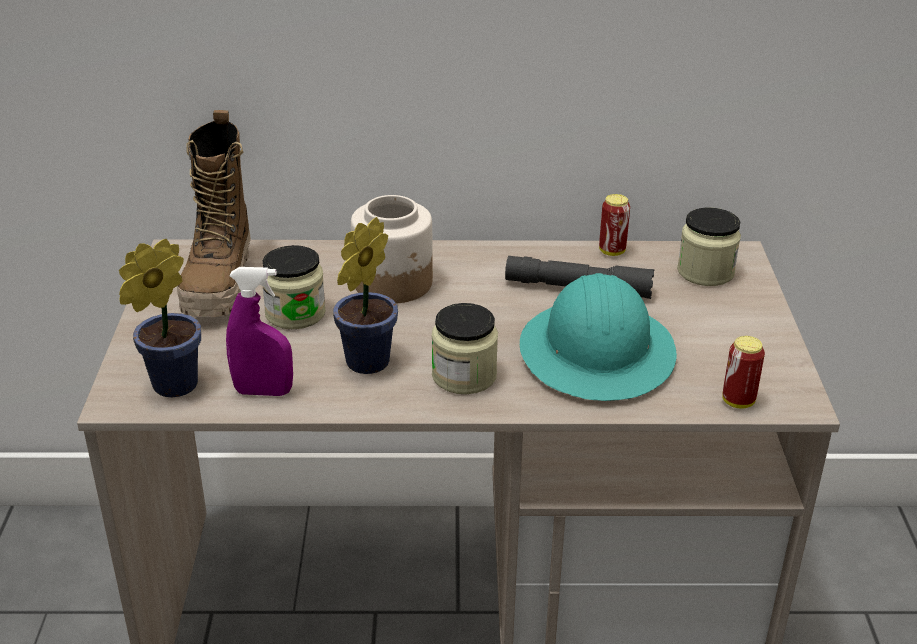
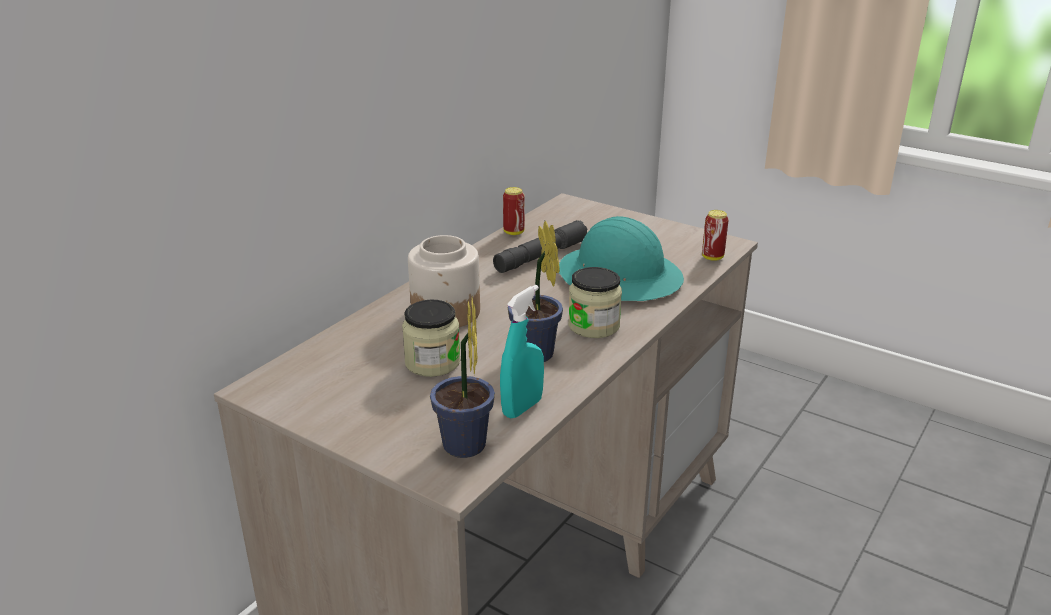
camera: 55 degrees left, 5 degrees down
(220, 284) = (342, 382): boot -> none
(263, 392) = (522, 407): purple spray bottle -> turquoise spray bottle
(705, 272) = (574, 217): jar -> none

